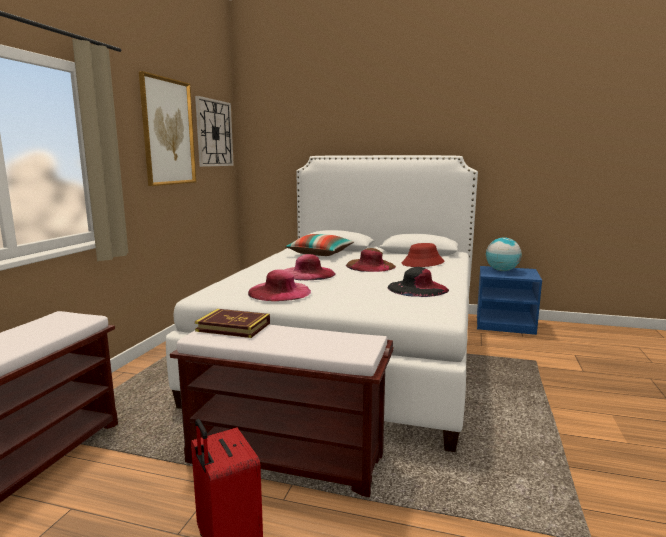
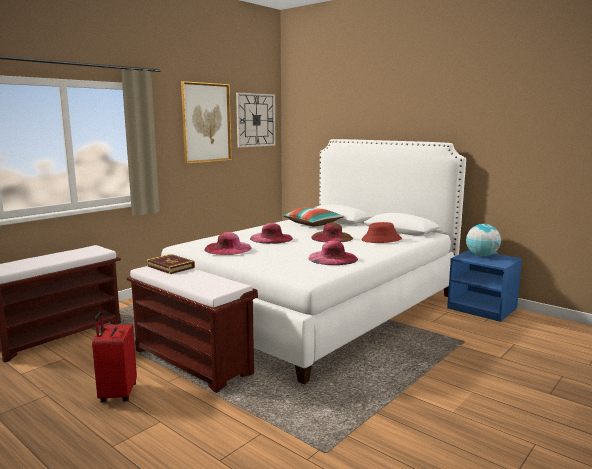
camera: 25 degrees right, 0 degrees up
(417, 288) = (333, 258): black hat -> pink hat

